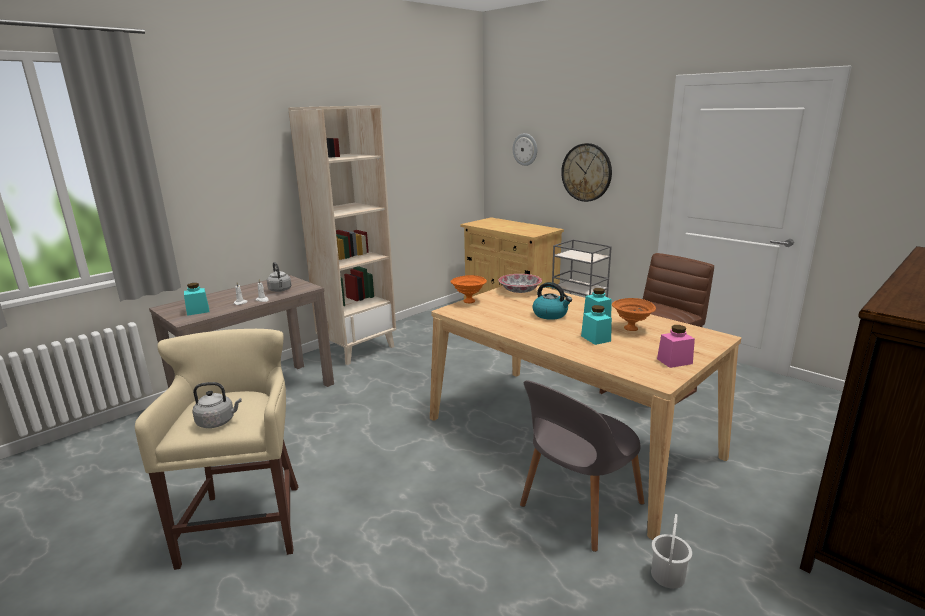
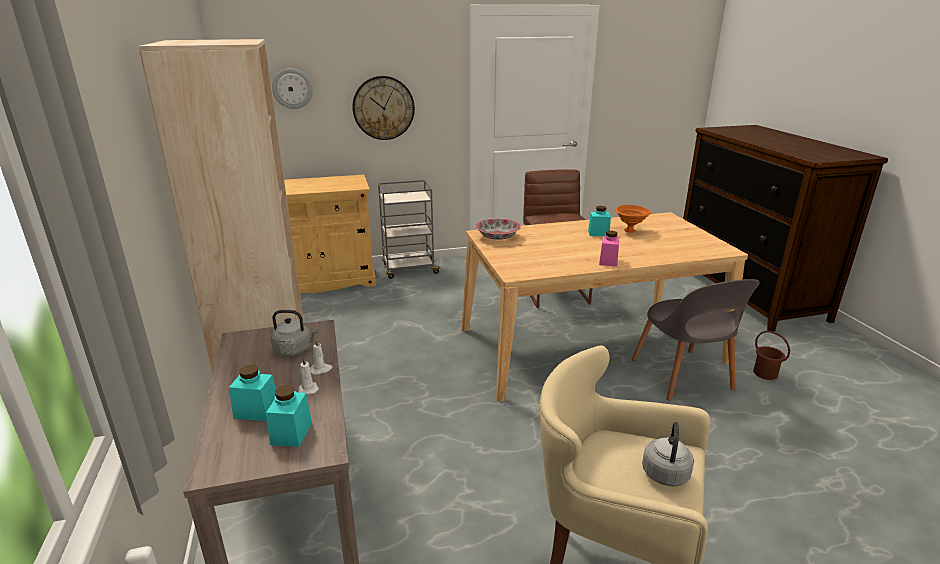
camera: 60 degrees left, 5 degrees up
(468, 301) = (498, 261): orange bowl -> none
(550, 314) = (572, 243): kettle -> none
(595, 338) = (639, 245): turquoise jar -> turquoise jar (256, 411)
(668, 575) = (765, 373): white bucket -> brown bucket
(674, 361) = (698, 238): pink jar -> pink jar (608, 261)

